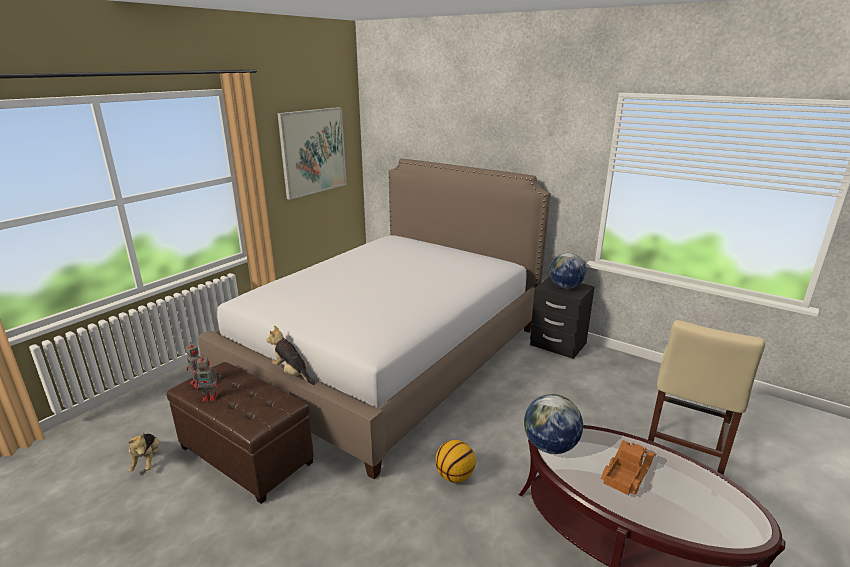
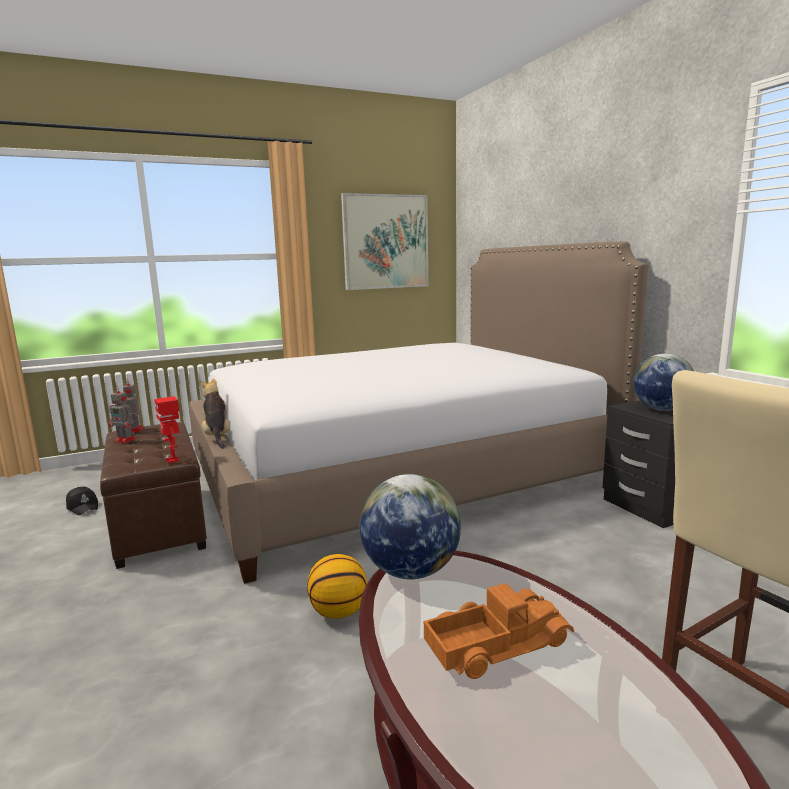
camera: 30 degrees right, 10 degrees down
(147, 461) = (83, 506): plush toy -> black cap
(288, 406) = (173, 460): none -> toy robot

